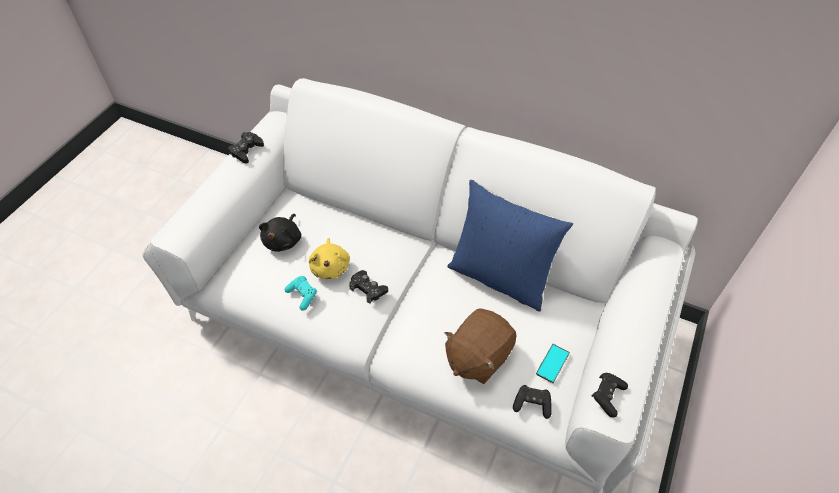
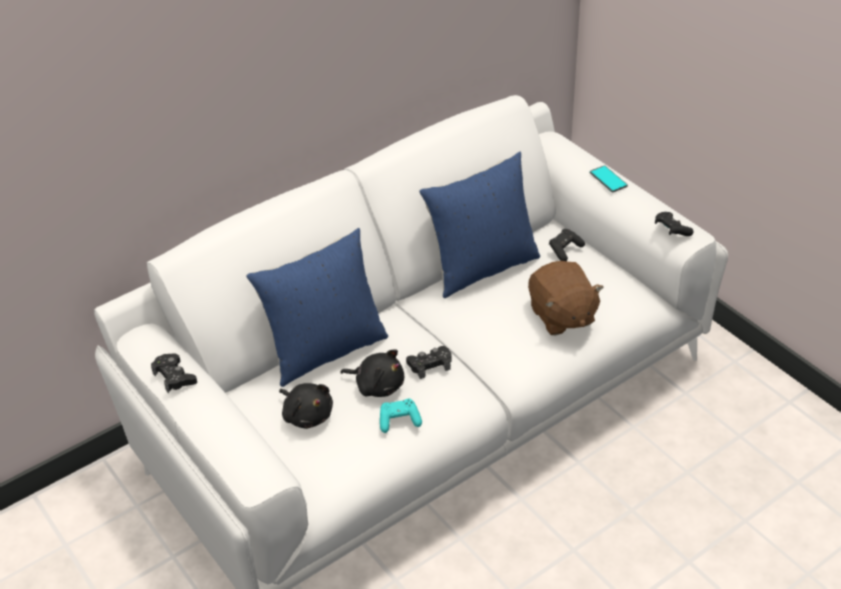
camera: 60 degrees left, 10 degrees down
(330, 266) = (377, 385): yellow plush toy -> black plush toy
(352, 222) = (325, 350): none -> blue pillow
(532, 404) = (629, 302): black game controller -> black game controller (565, 250)
(552, 363) = (599, 271): phone -> phone (608, 179)

